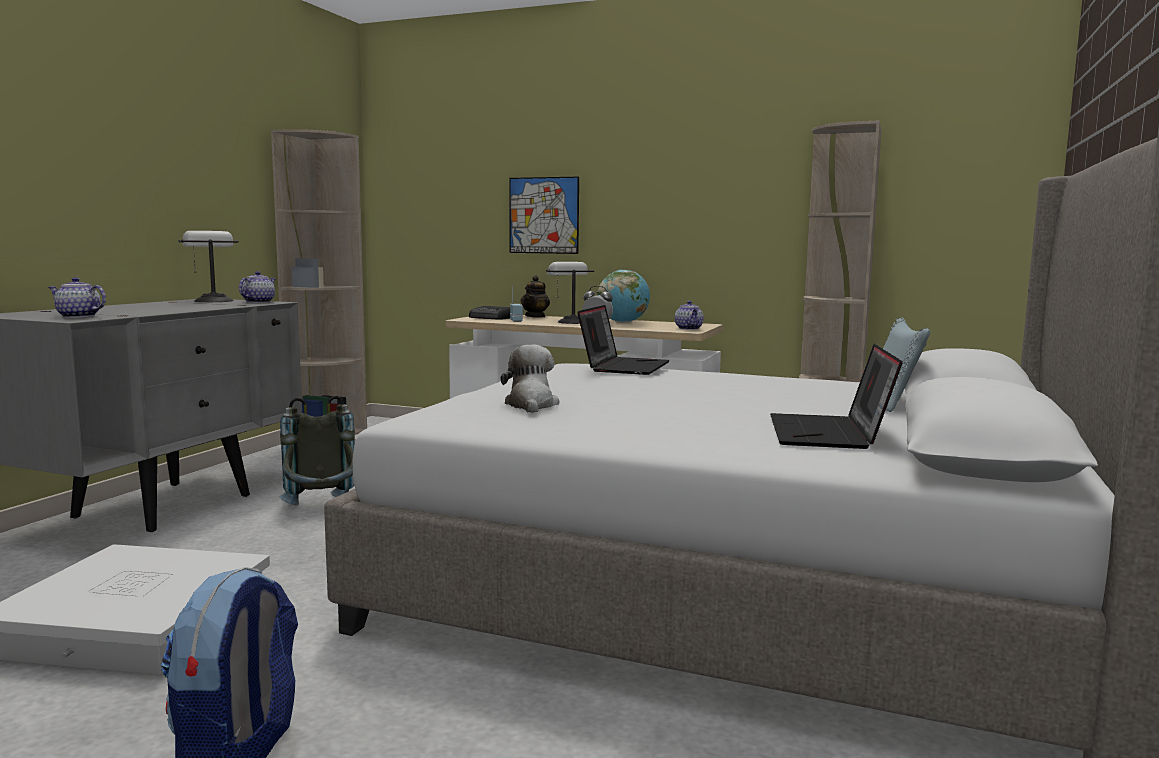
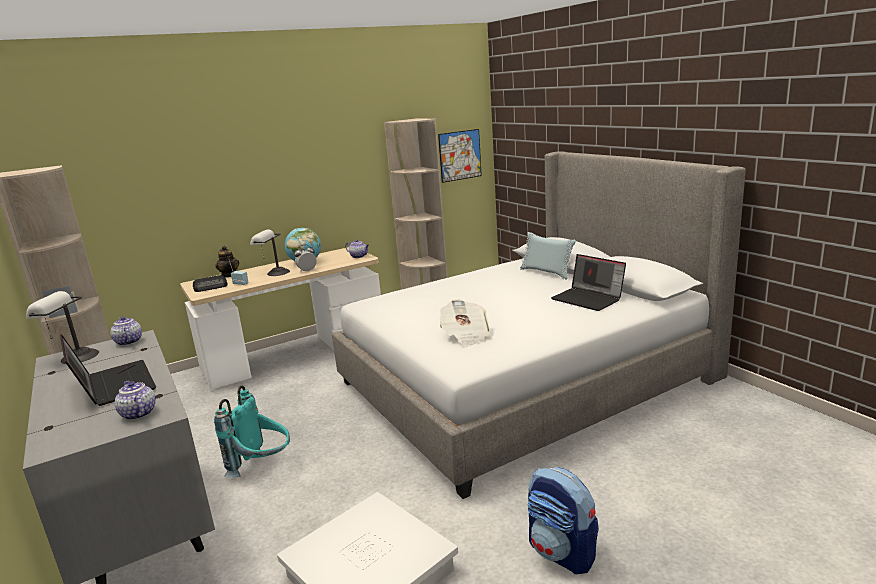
camera: 50 degrees left, 10 degrees up
(77, 316) = (138, 413): teapot -> teapot turned 90 degrees clockwise
(321, 509) = (263, 467): grey backpack -> turquoise backpack
(531, 405) = (465, 335): plush toy -> newspaper
(544, 215) = (209, 199): picture -> picture (460, 155)
(623, 367) = (407, 295): laptop -> laptop (113, 385)

